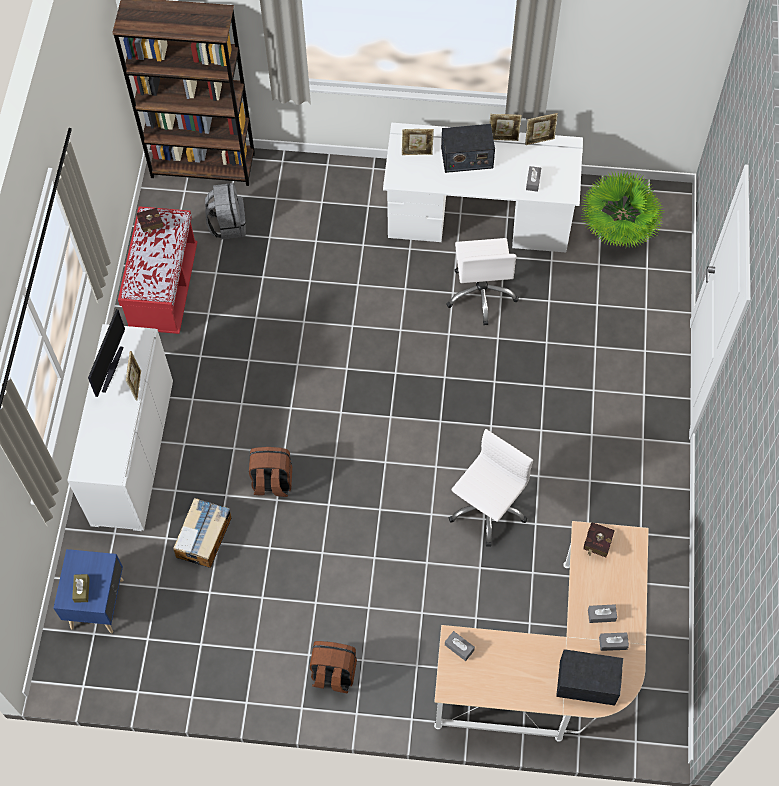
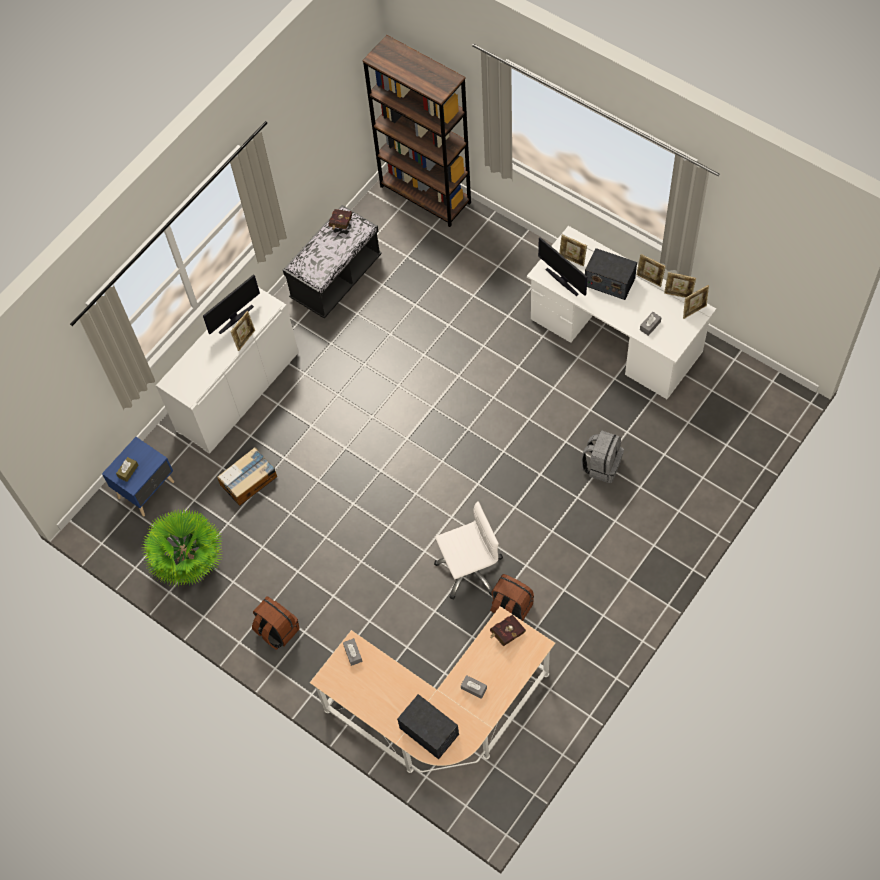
camera: 35 degrees right, 0 degrees up
(164, 289) = (336, 278): red bench -> black bench
(228, 224) = (415, 250): grey backpack -> grey backpack (601, 465)
(272, 482) = (322, 466): brown backpack -> brown backpack (511, 608)
(422, 177) = (563, 281): none -> monitor
(481, 294) = (576, 400): white office chair -> none
(564, 149) = (694, 311): none -> picture frame
(613, 643) = (468, 713): grey tissue box -> none
(617, 232) = (721, 403): potted plant -> potted plant (189, 562)

